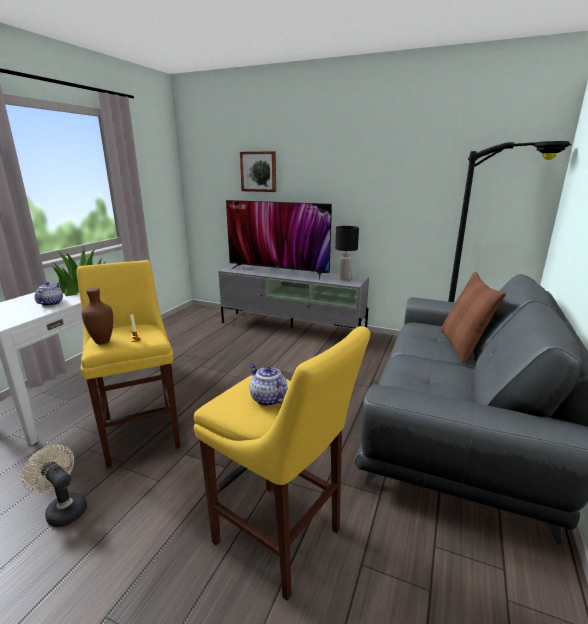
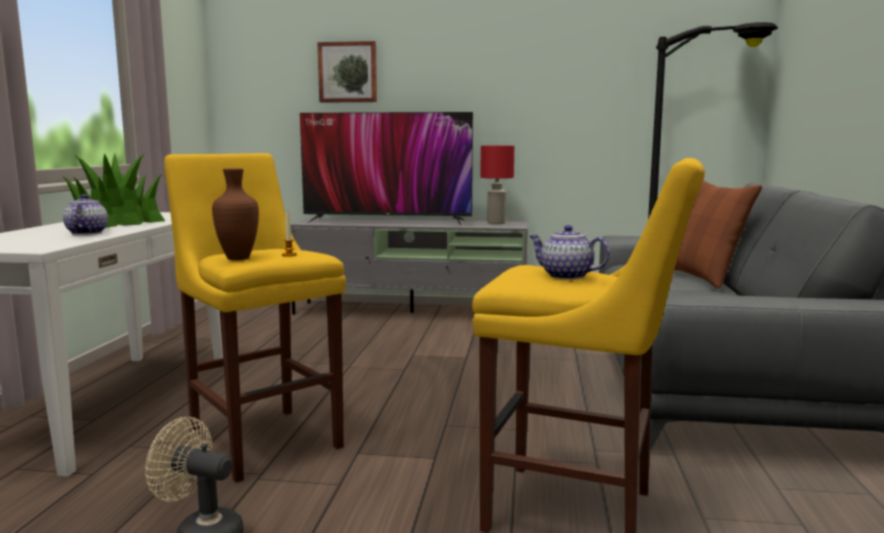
camera: 15 degrees left, 10 degrees down
(345, 278) = (496, 223): black table lamp -> red table lamp

